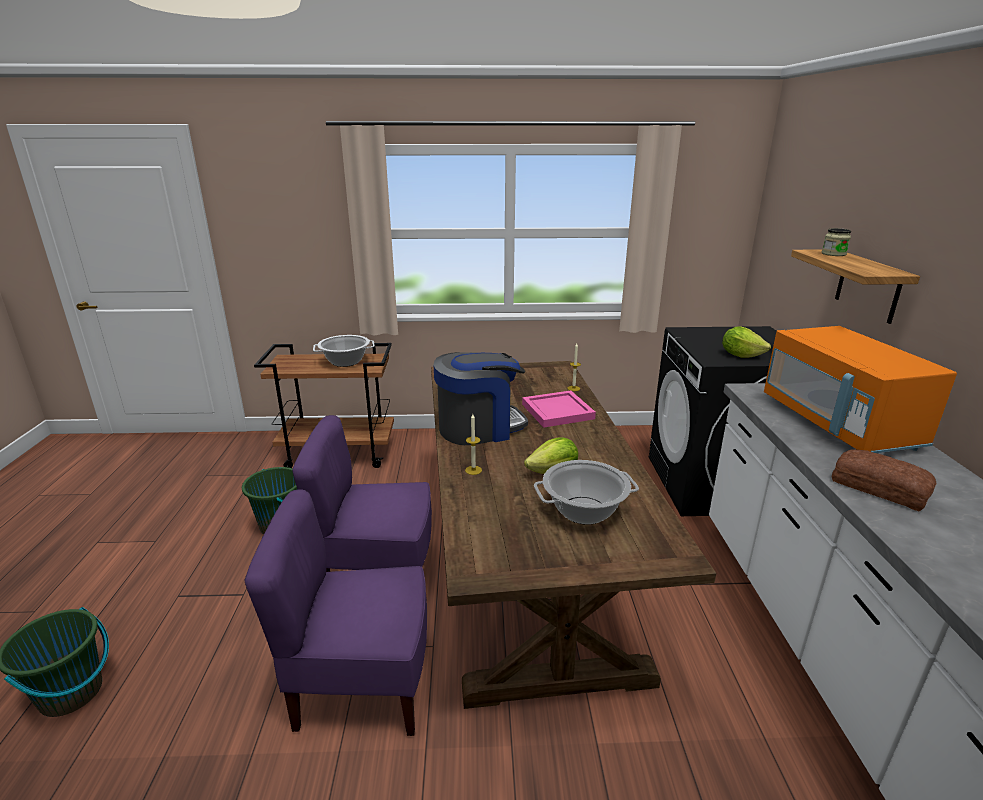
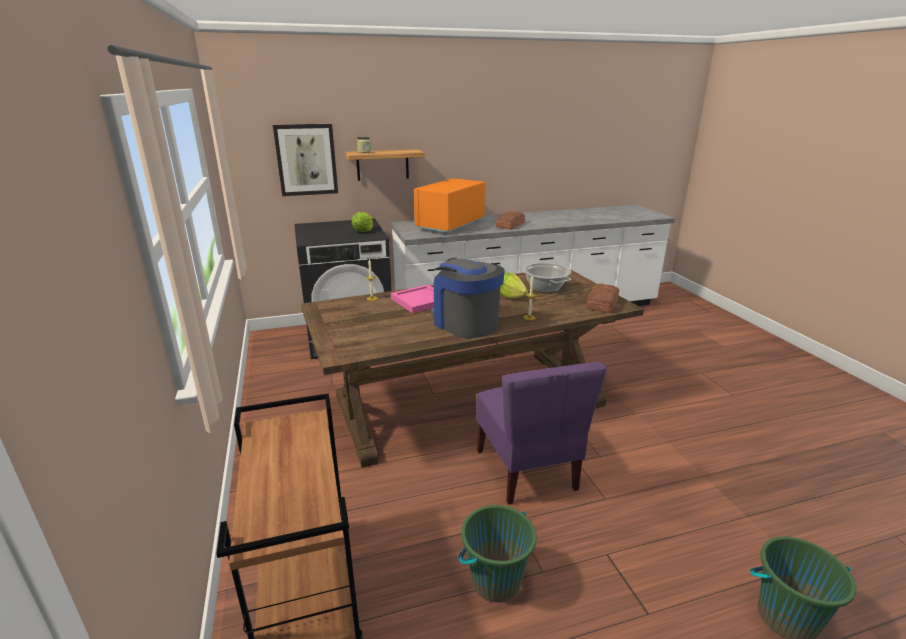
camera: 105 degrees left, 0 degrees up
(346, 361) = (282, 452): cooking pot -> none
(361, 685) = (624, 446): purple chair -> none
(492, 550) = (601, 303): none -> bread
(804, 248) = (306, 160): none -> picture
(838, 423) = (450, 225): orange microwave -> orange microwave turned 150 degrees clockwise

